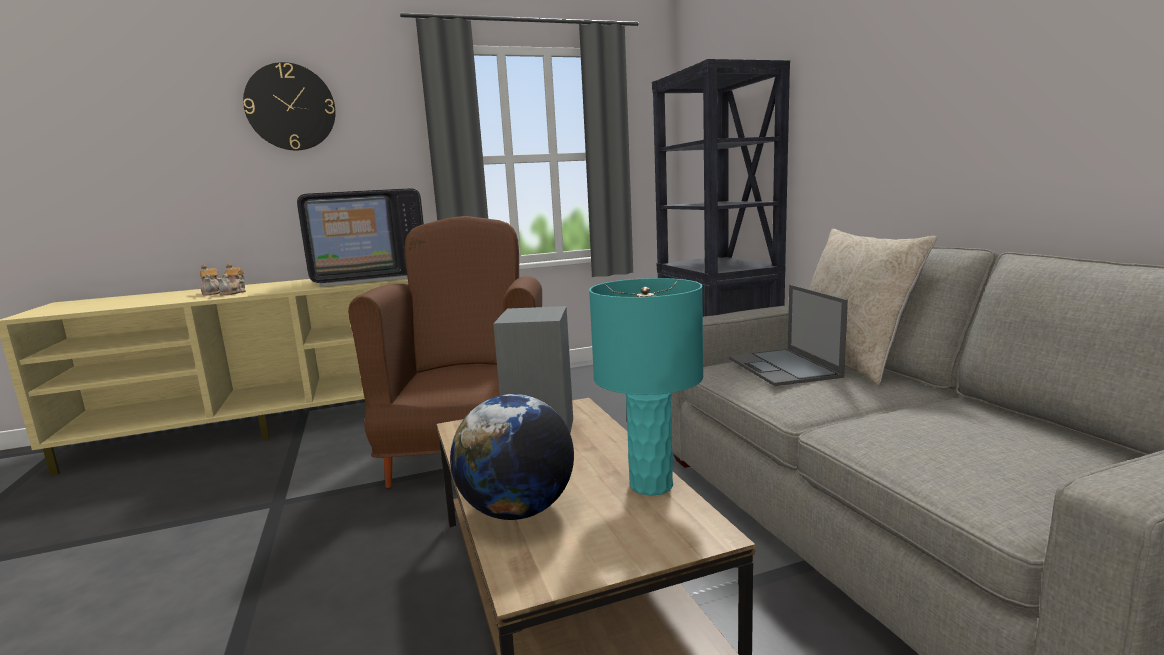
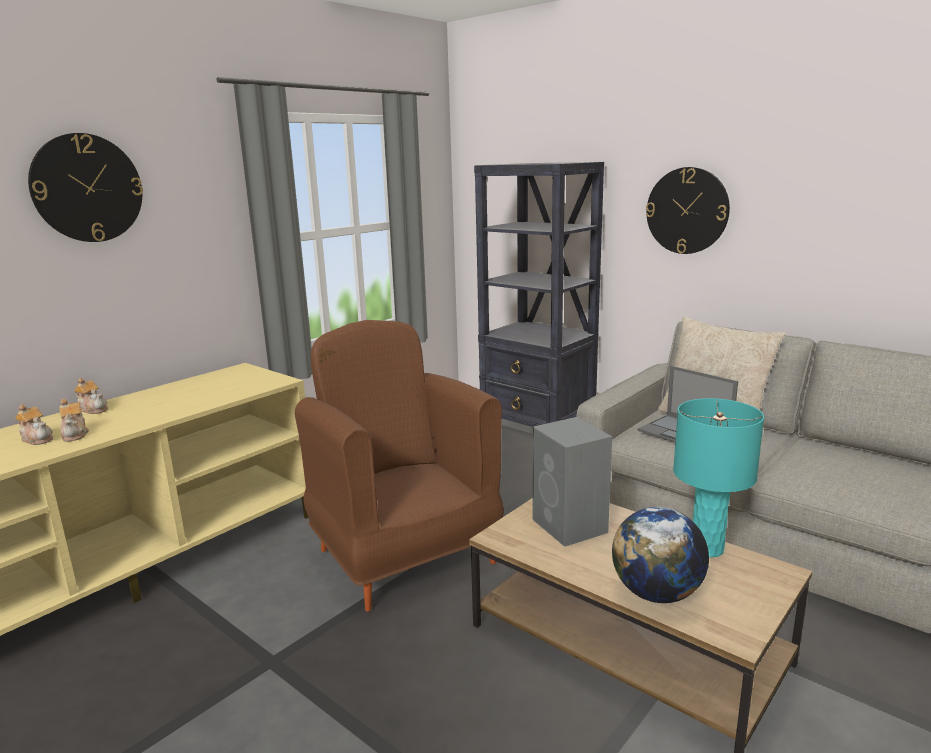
camera: 30 degrees left, 5 degrees up
(278, 283) = (93, 409): none -> teapot
(371, 278) = (216, 387): television -> none
(870, 100) = (687, 210): none -> wall clock

